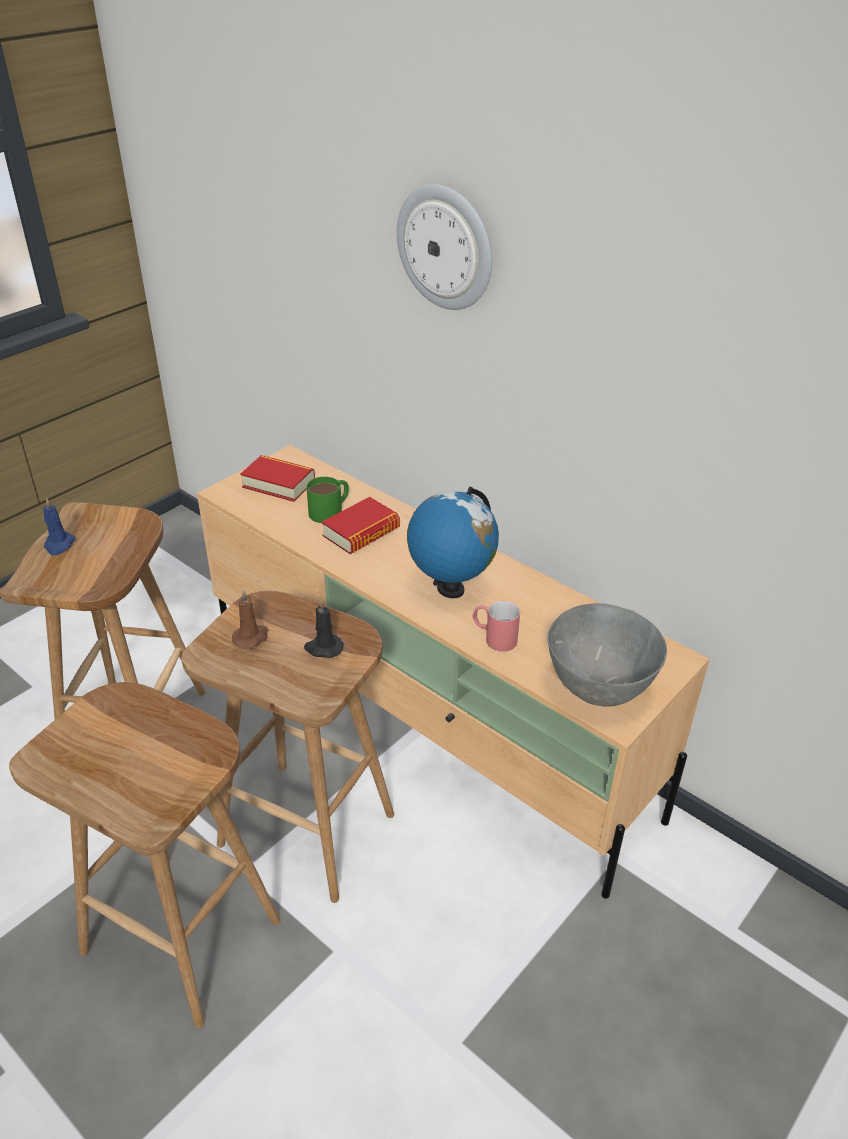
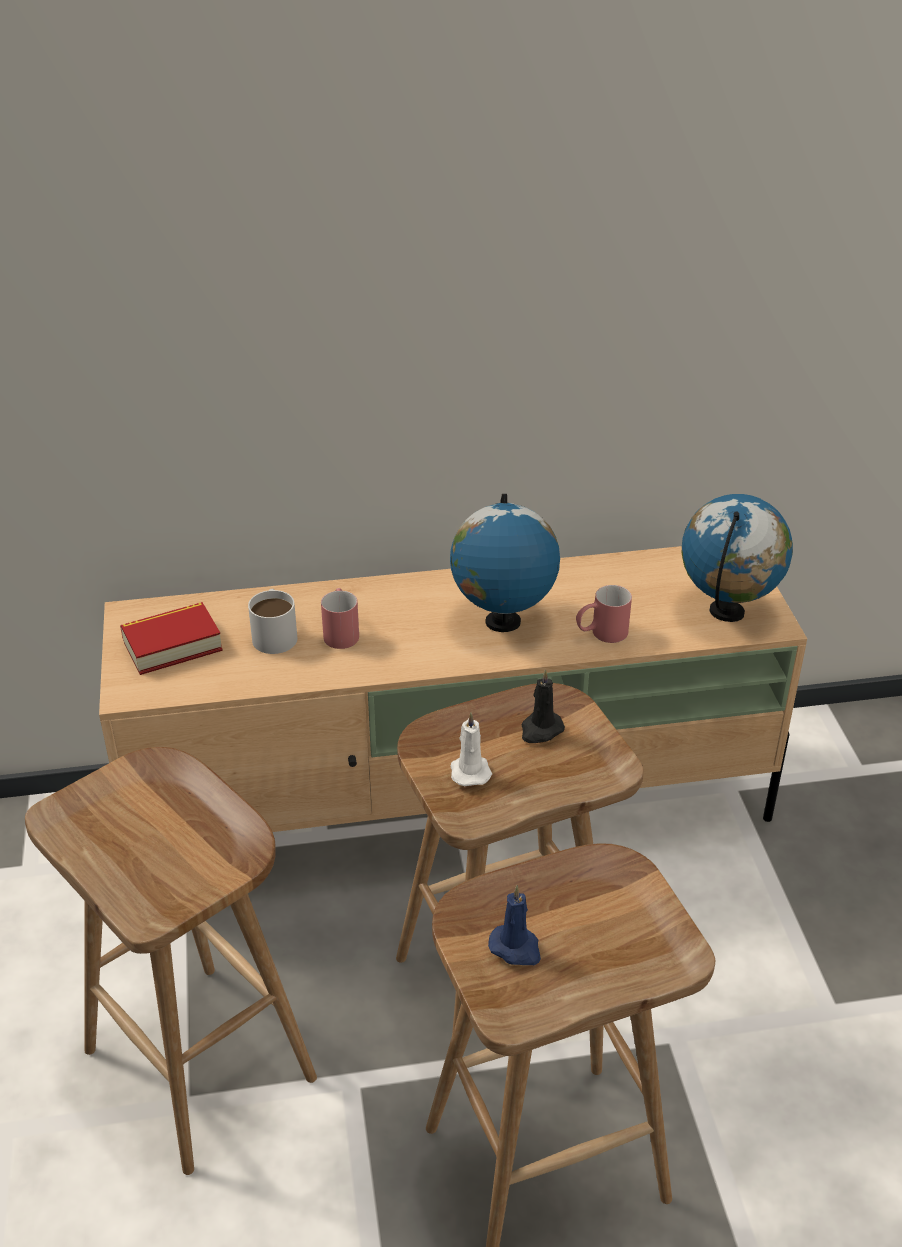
camera: 50 degrees left, 0 degrees up
(59, 545) = (110, 854): blue candle -> blue candle (516, 948)
(251, 637) = (469, 770): brown candle -> white candle
(330, 510) = (274, 633): green mug -> white mug
(361, 532) = (341, 631): book -> red mug
(446, 247) = (360, 243): wall clock -> none
(600, 688) = (727, 612): grey bowl -> globe

